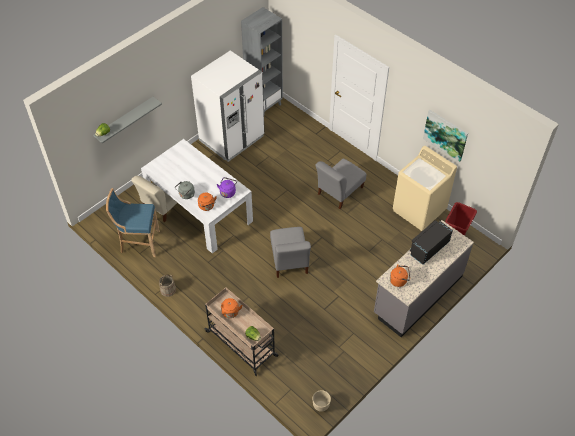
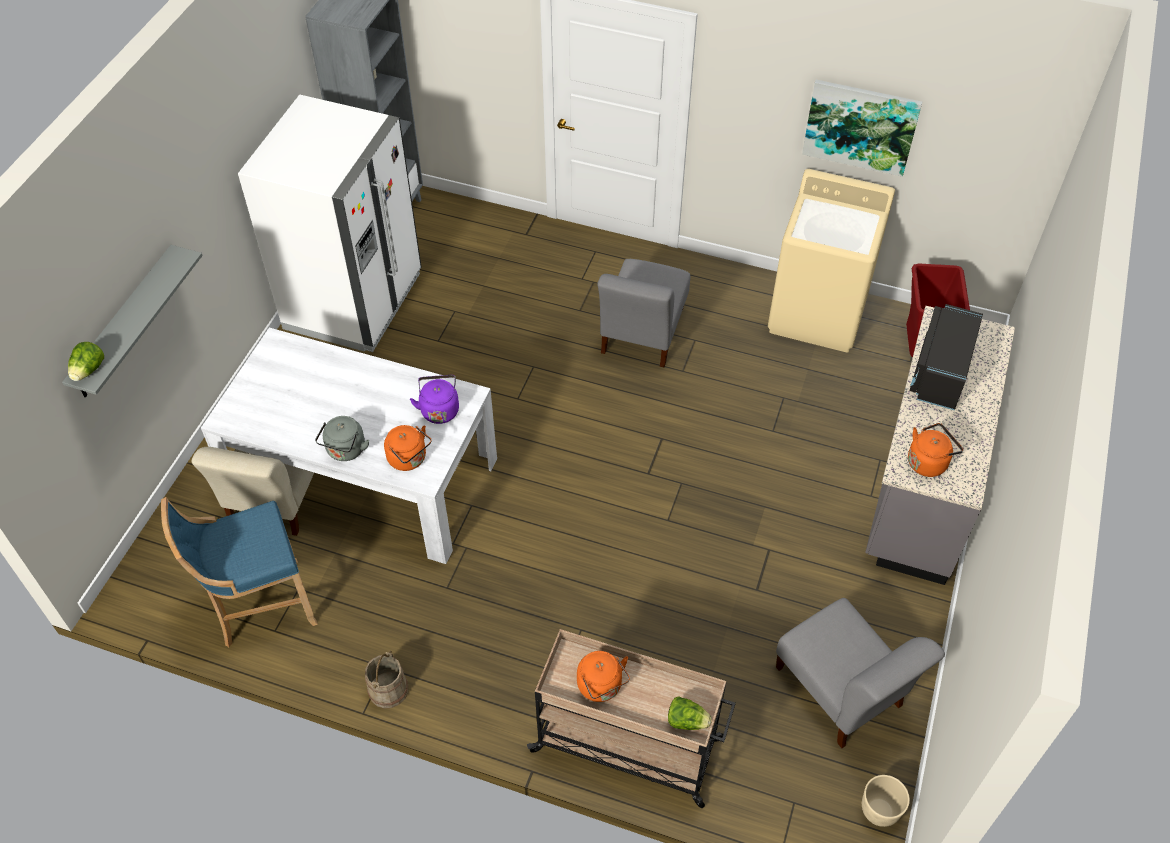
camera: 25 degrees left, 0 degrees up
(289, 261) = (624, 515): grey chair -> grey chair (841, 692)

